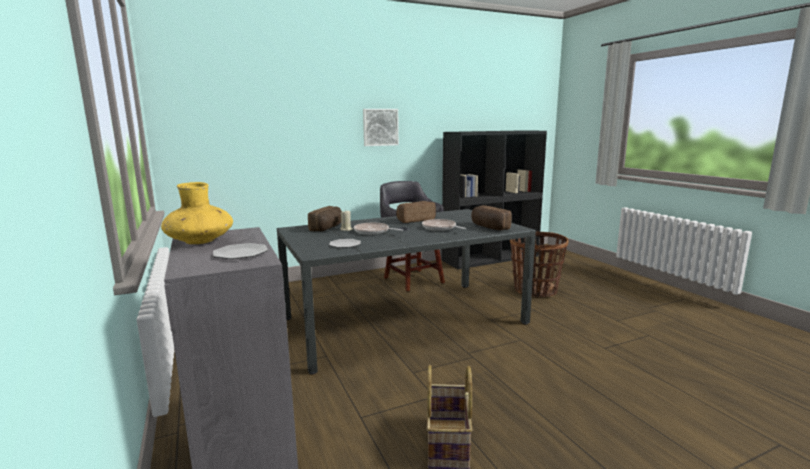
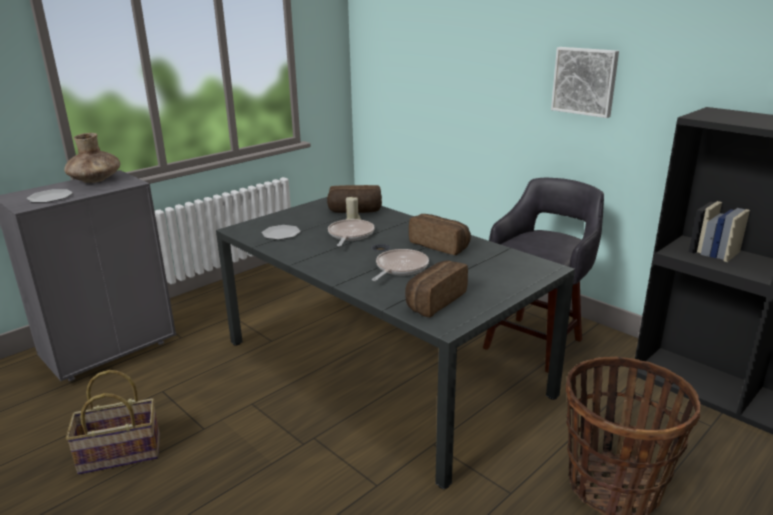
camera: 70 degrees right, 10 degrees up
(200, 241) = (95, 180): yellow vase -> brown vase

